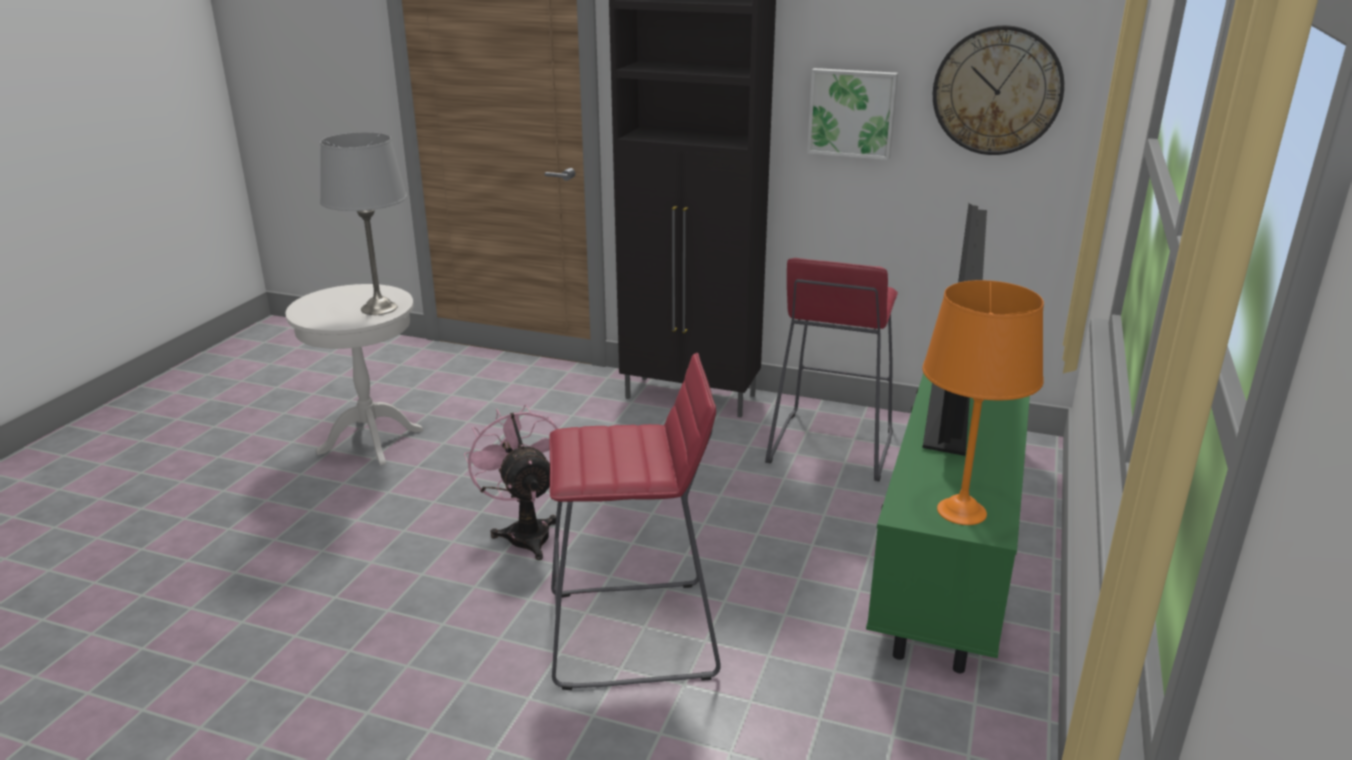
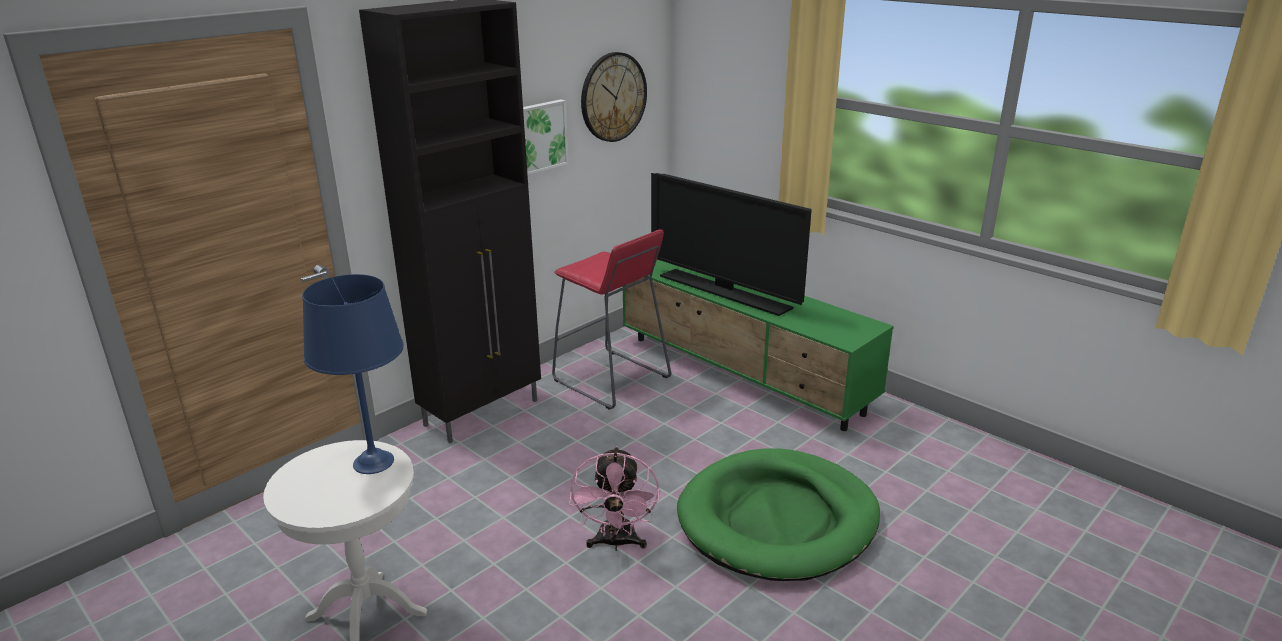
camera: 65 degrees left, 0 degrees up
(380, 308) = (374, 462): grey table lamp -> blue table lamp
(525, 532) = (616, 543): pink fan -> pink fan turned 90 degrees counterclockwise
(634, 634) = (778, 520): red stool -> green dog bed
(962, 512) = (852, 327): orange table lamp -> none

